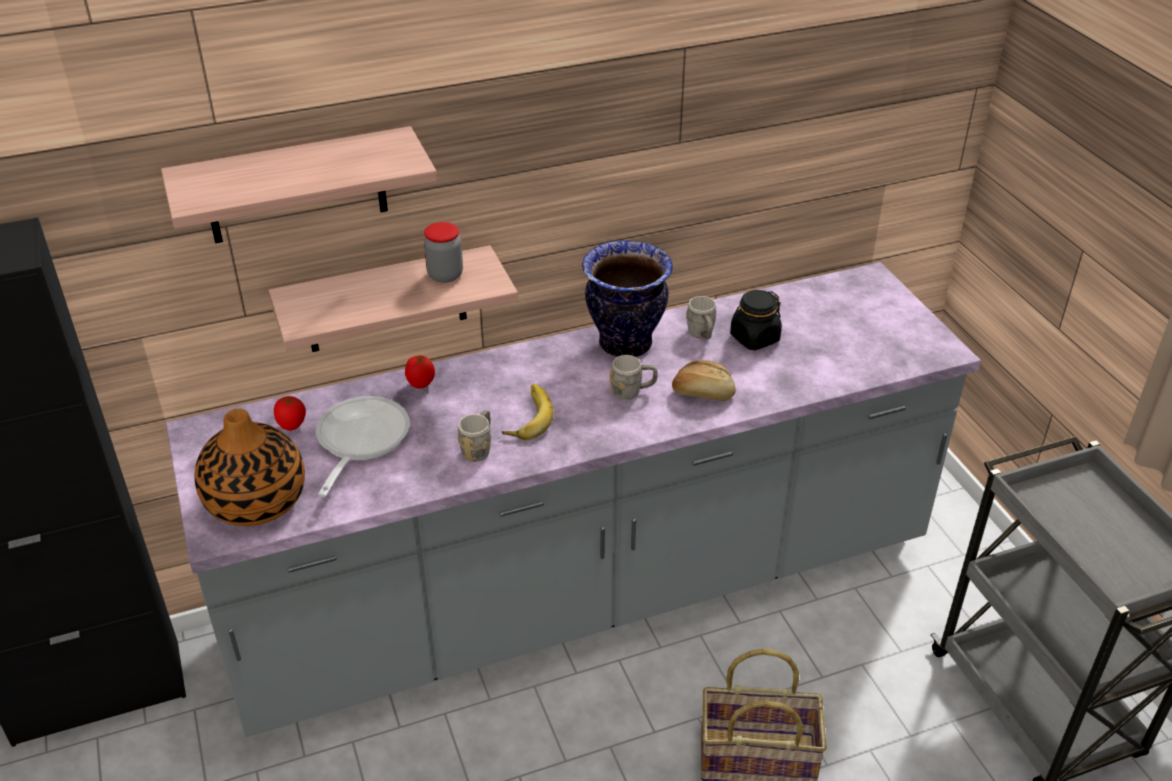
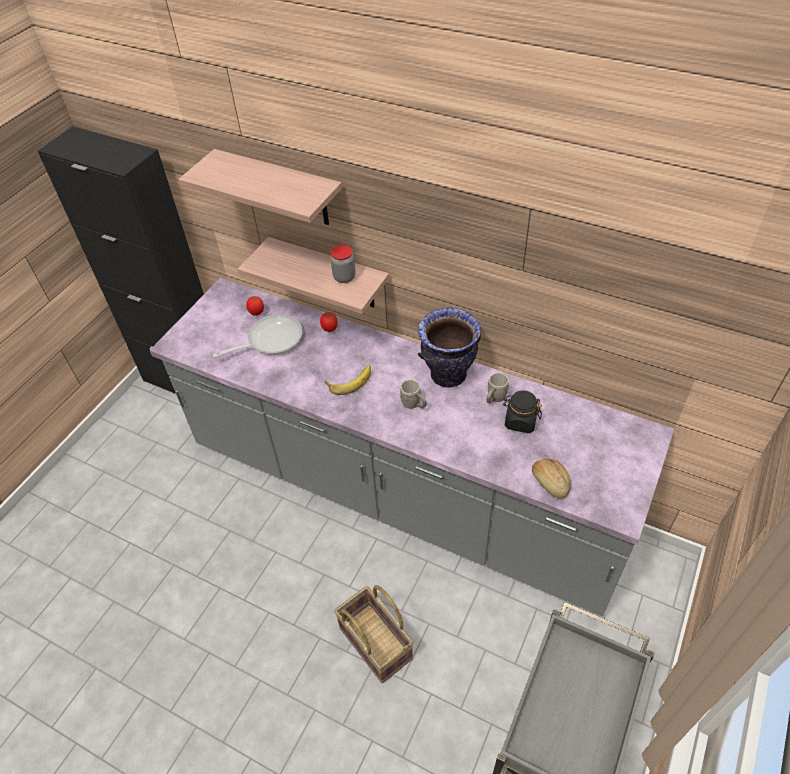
camera: 50 degrees right, 10 degrees up
(257, 501) = (201, 340): vase -> none
(478, 448) = (308, 381): grey mug -> none
(703, 393) = (446, 432): bread -> bread (550, 482)

